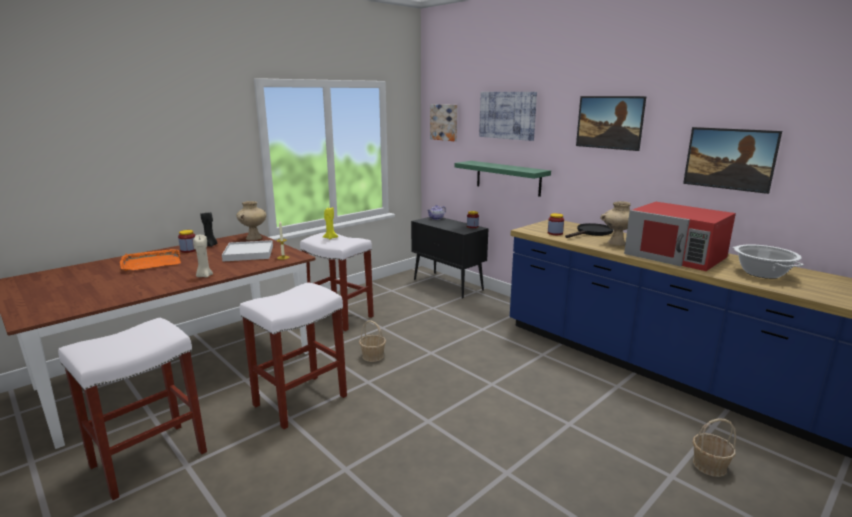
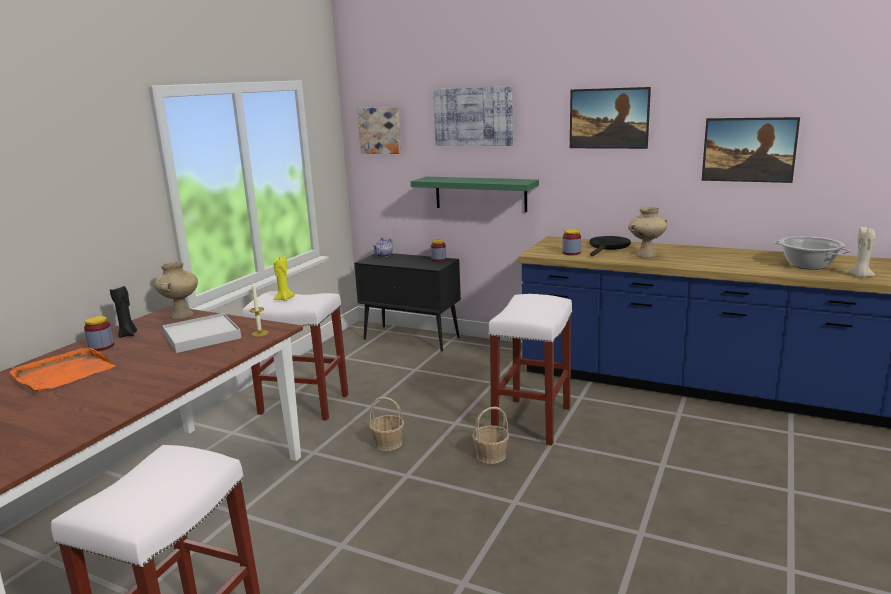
camera: 20 degrees left, 0 degrees up
(204, 276) = (175, 376): beige candle -> beige candle (860, 276)
(300, 401) = (338, 521): white stool -> white stool (532, 422)
(675, 255) = (715, 259): red microwave -> none
(709, 465) = (814, 471): basket -> basket (490, 455)

